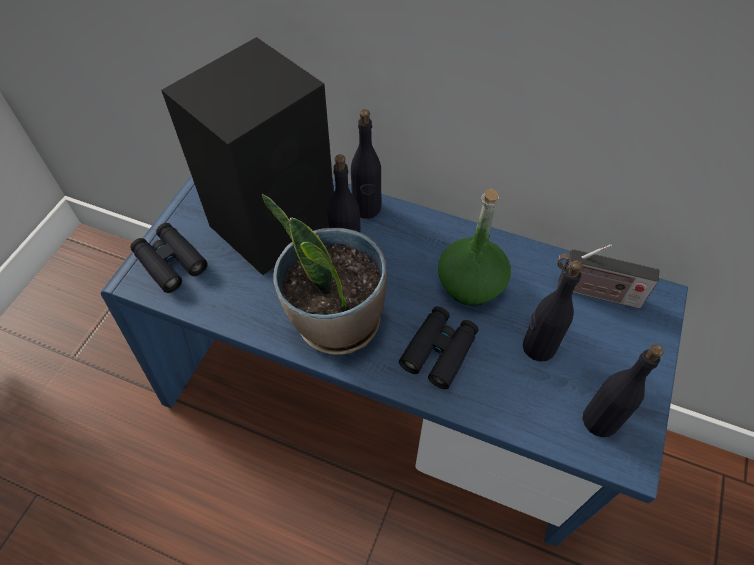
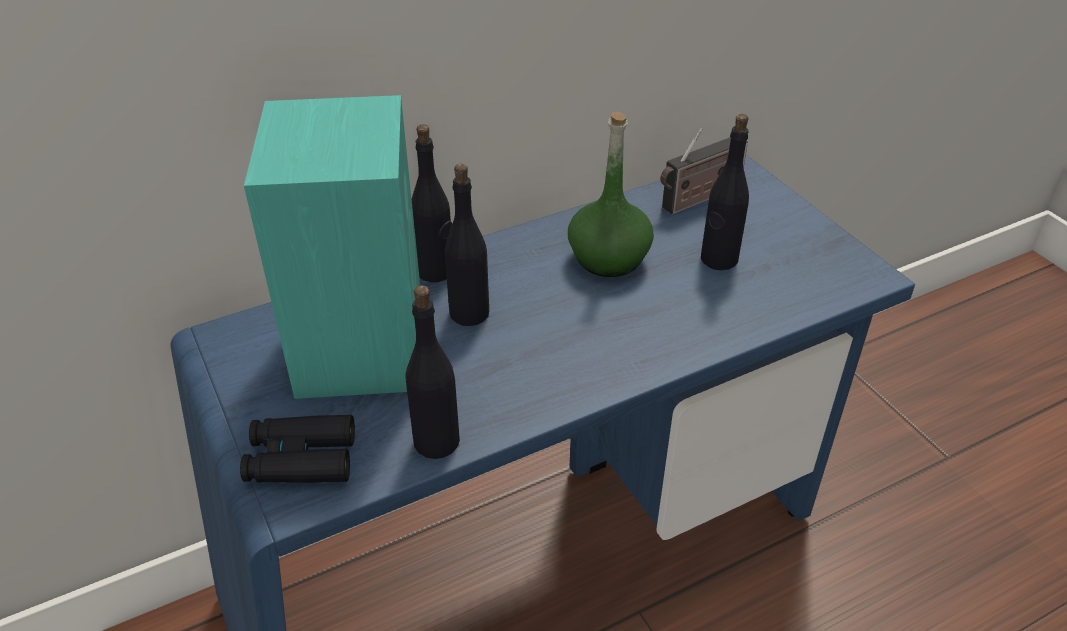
camera: 50 degrees left, 15 degrees down
(275, 221) = (361, 343): black speaker -> turquoise speaker
(336, 322) = (548, 368): potted plant -> none
(439, 351) = (659, 318): black binoculars -> none
(600, 420) = (822, 269): black bottle -> black bottle (437, 441)

